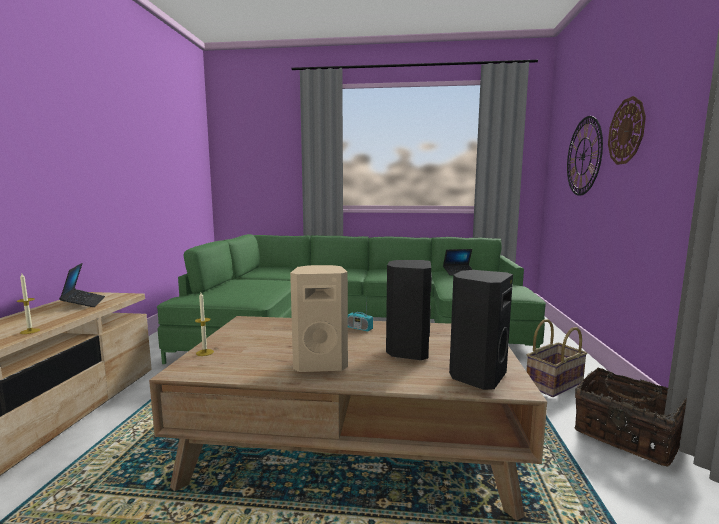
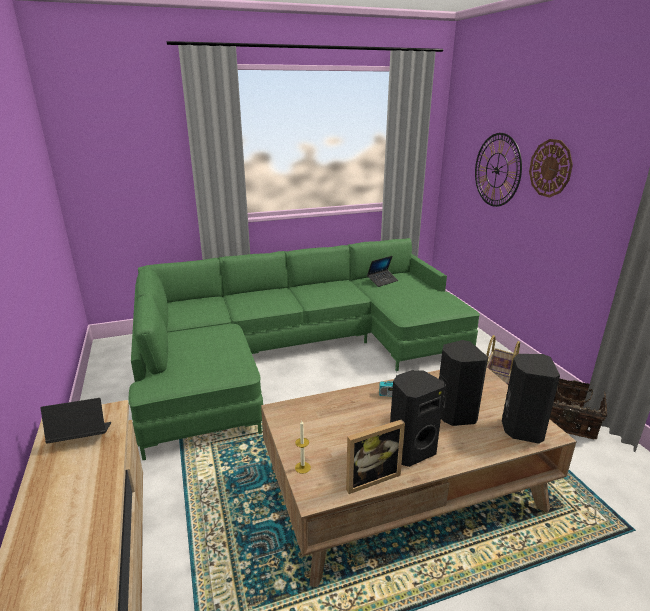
camera: 25 degrees left, 15 degrees up
(30, 331) = (103, 503): candle -> none
(84, 303) = (81, 437): laptop -> laptop turned 60 degrees counterclockwise
(251, 371) = (370, 477): none -> picture frame
(321, 364) = (410, 450): beige speaker -> black speaker

